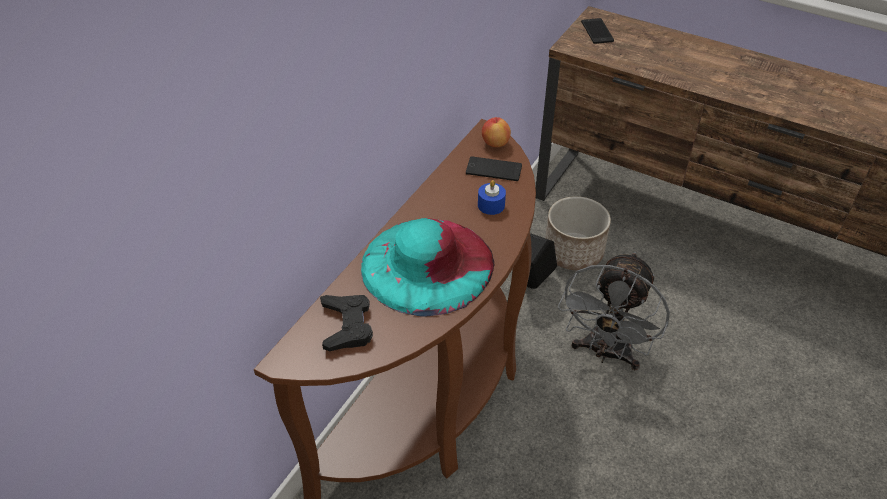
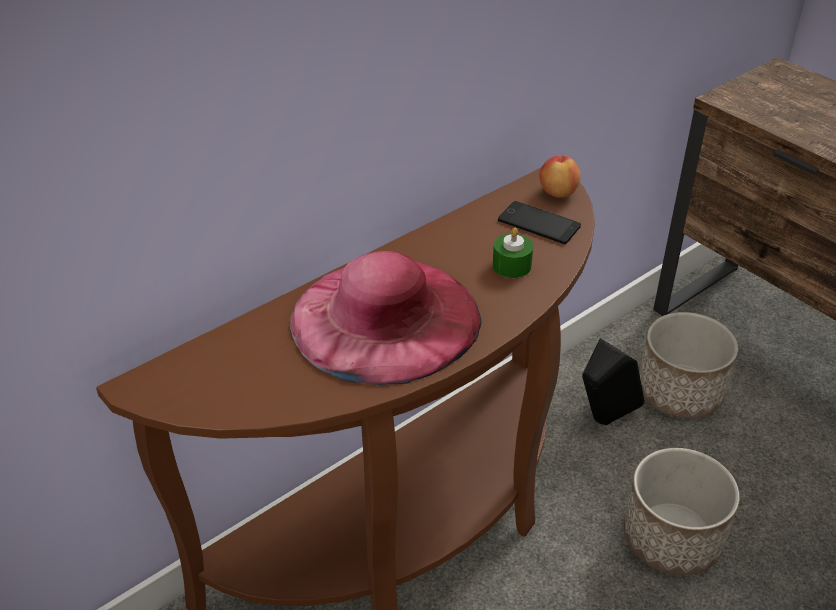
camera: 20 degrees right, 5 degrees down
(347, 325) = (239, 366): black game controller -> none
(427, 264) = (385, 318): turquoise hat -> pink hat
(491, 205) = (511, 266): blue candle -> green candle
(597, 31) = (774, 88): phone -> none
(606, 353) = (672, 538): grey fan -> planter

